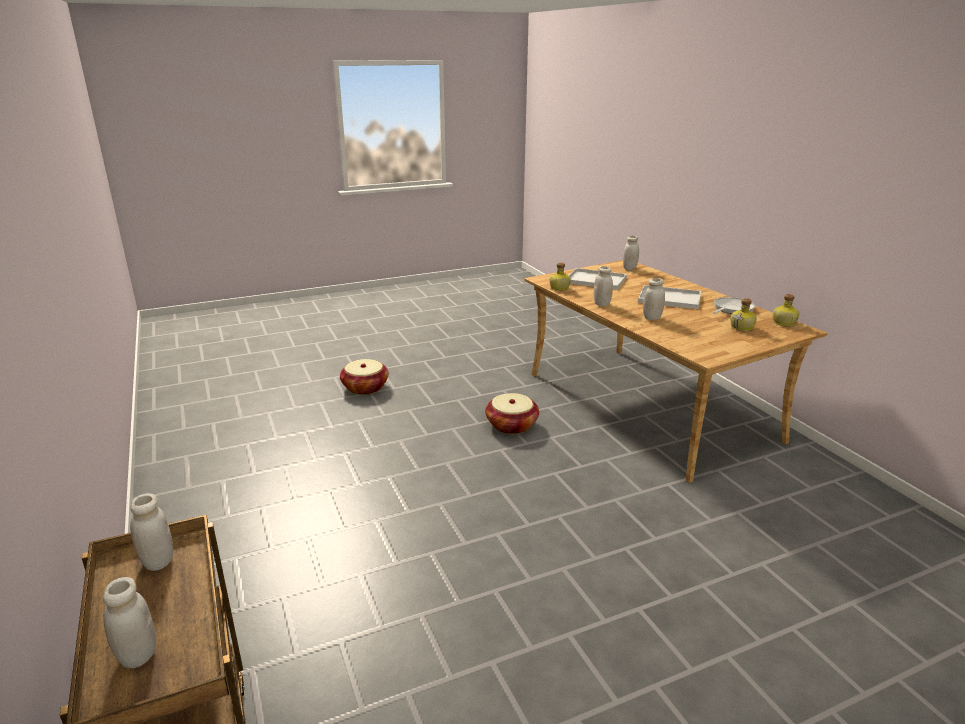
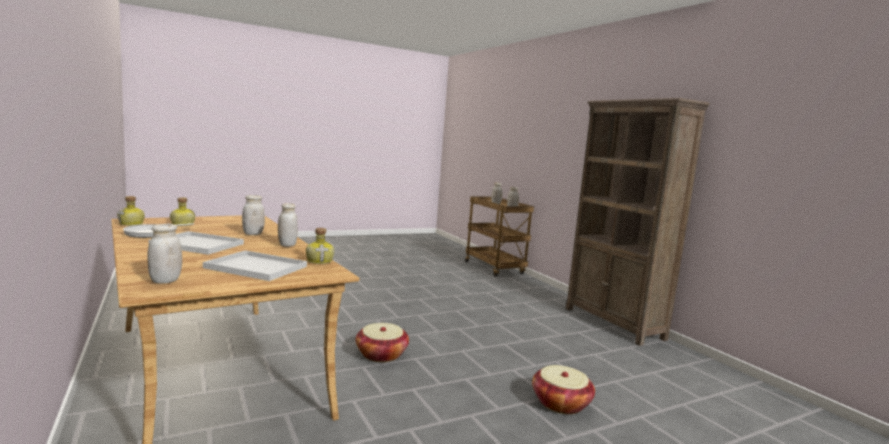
camera: 175 degrees right, 15 degrees down
(172, 495) = (613, 323): none -> brown bookcase

